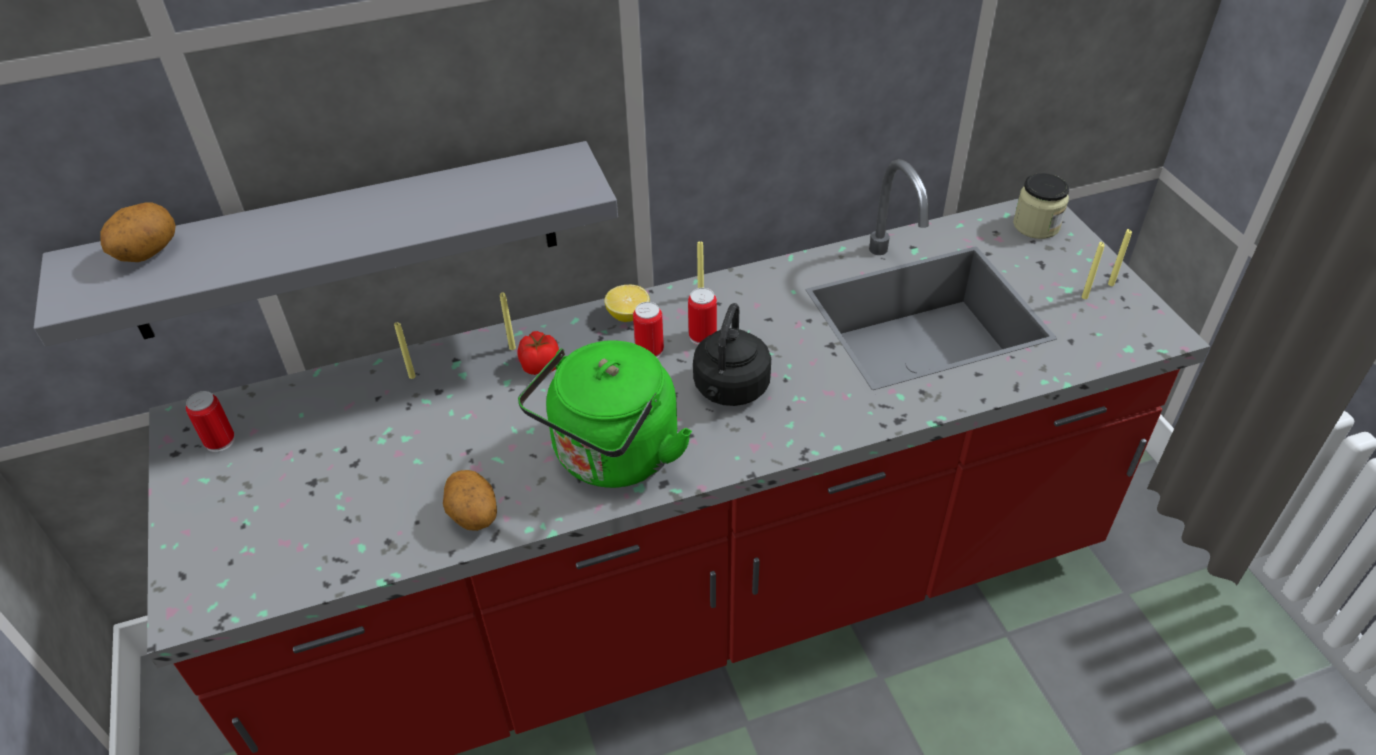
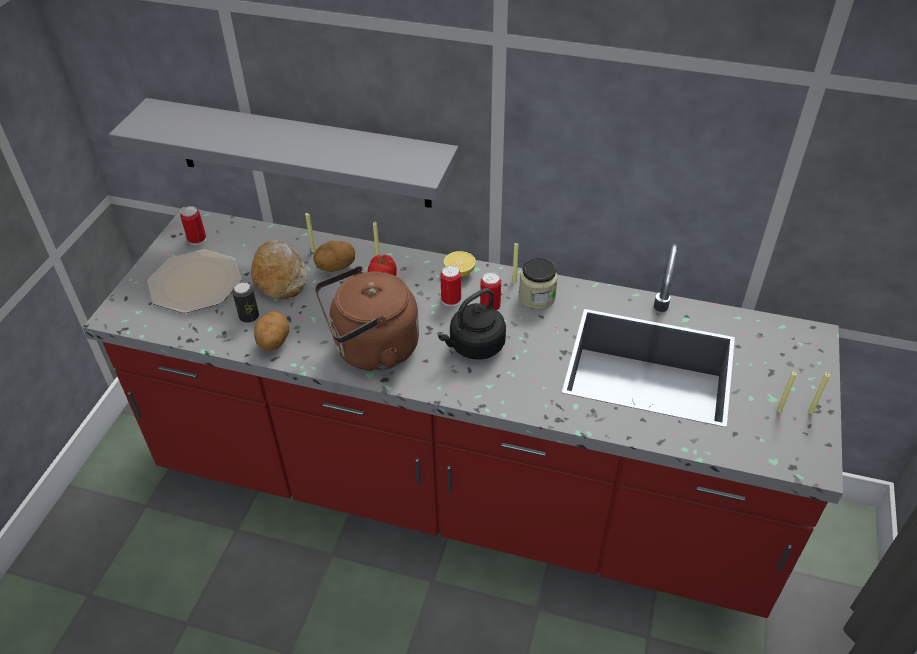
camera: 35 degrees right, 0 degrees up
(147, 253) = (186, 117): potato -> potato (336, 267)
(277, 500) = (195, 283): none -> plate
(397, 430) = (279, 277): none -> bread
(404, 502) = (249, 316): none -> can
(612, 457) = (371, 350): green kettle -> brown kettle
(1036, 225) = (797, 344): jar -> jar (537, 297)

